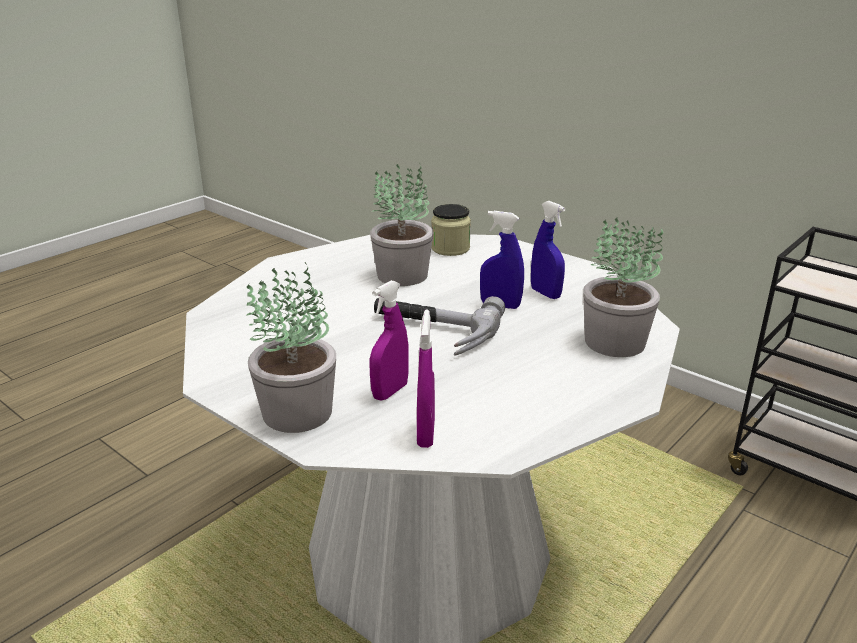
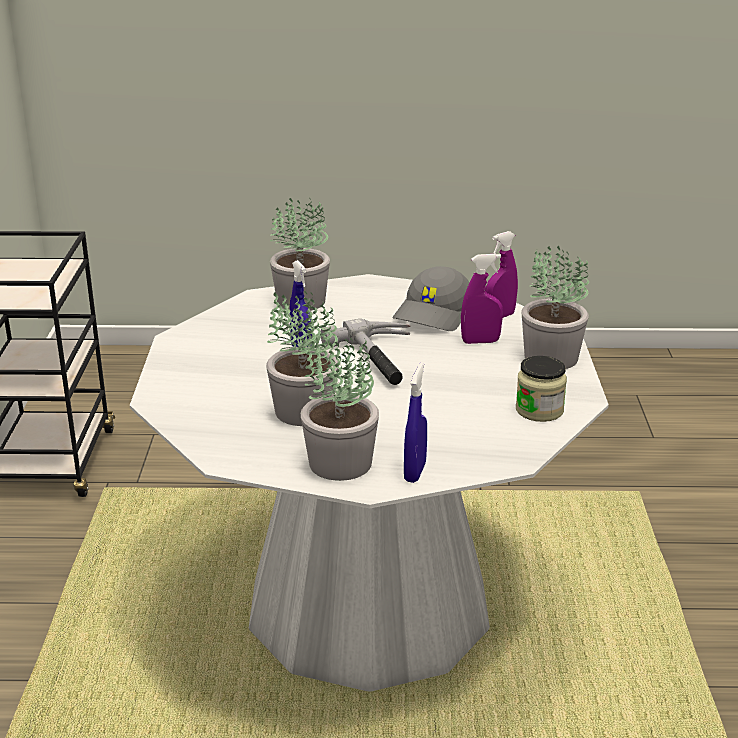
camera: 130 degrees left, 0 degrees up
(319, 264) = (341, 463): none -> potted plant
(450, 248) = (205, 414): jar -> jar (539, 410)
(487, 398) = (435, 314): none -> grey cap
(545, 293) = (252, 342): blue spray bottle -> blue spray bottle (415, 472)

